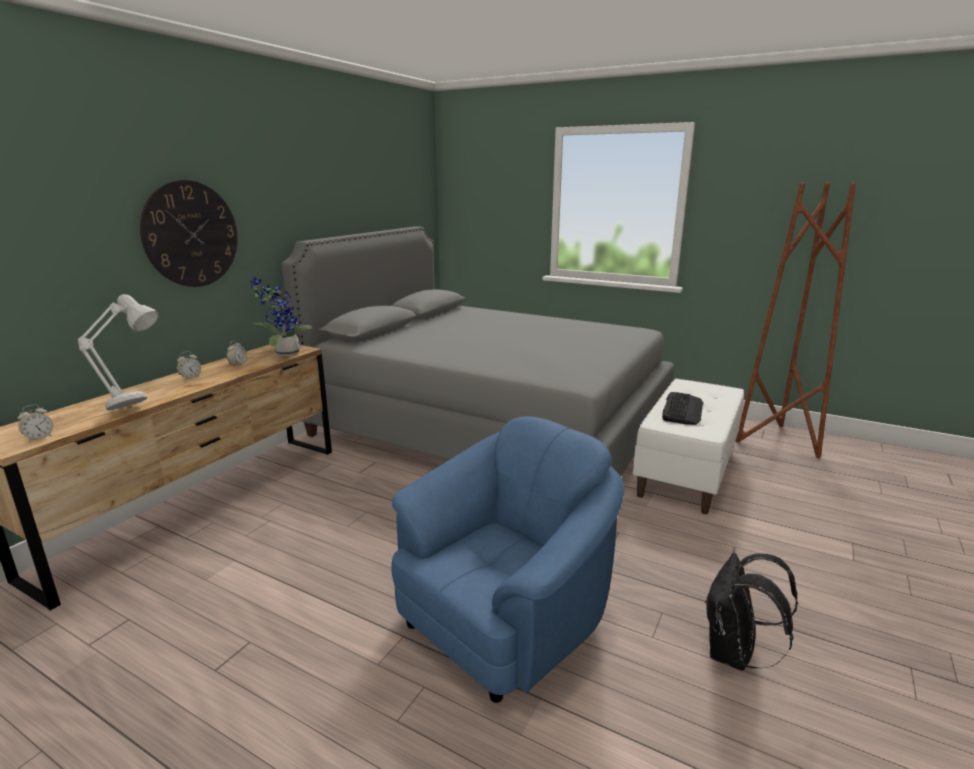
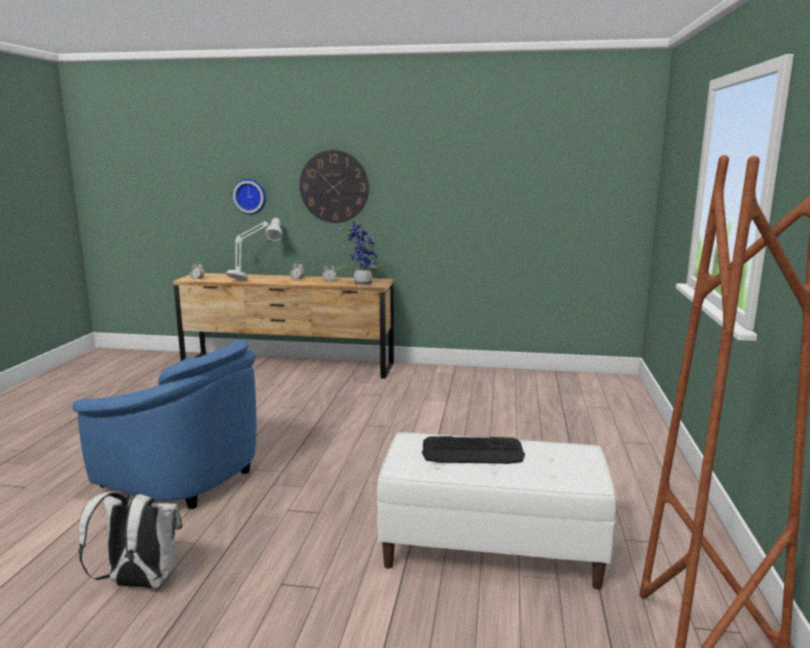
camera: 70 degrees right, 5 degrees down
(53, 266) = (250, 196): none -> wall clock
(491, 427) = (497, 423): grey bed -> none
(734, 654) = (139, 583): black backpack -> white backpack

